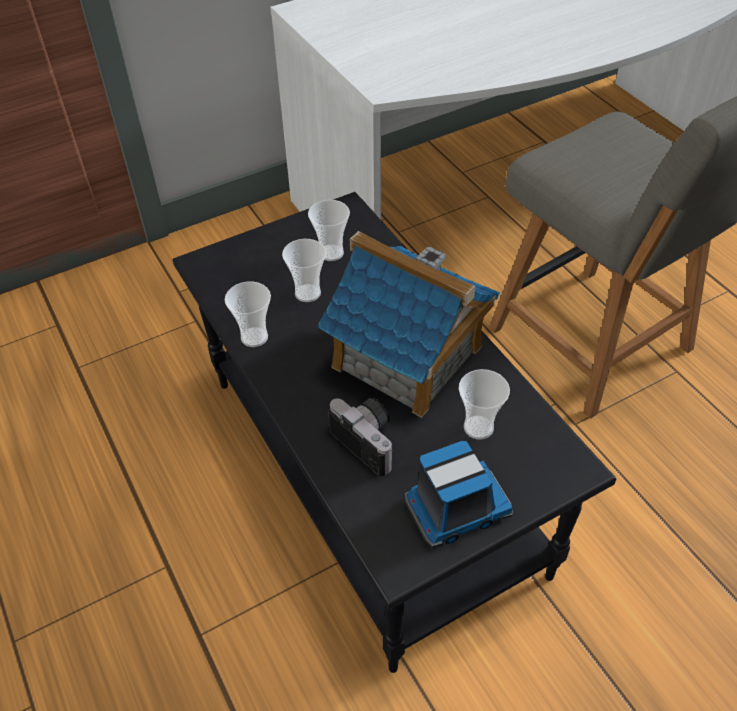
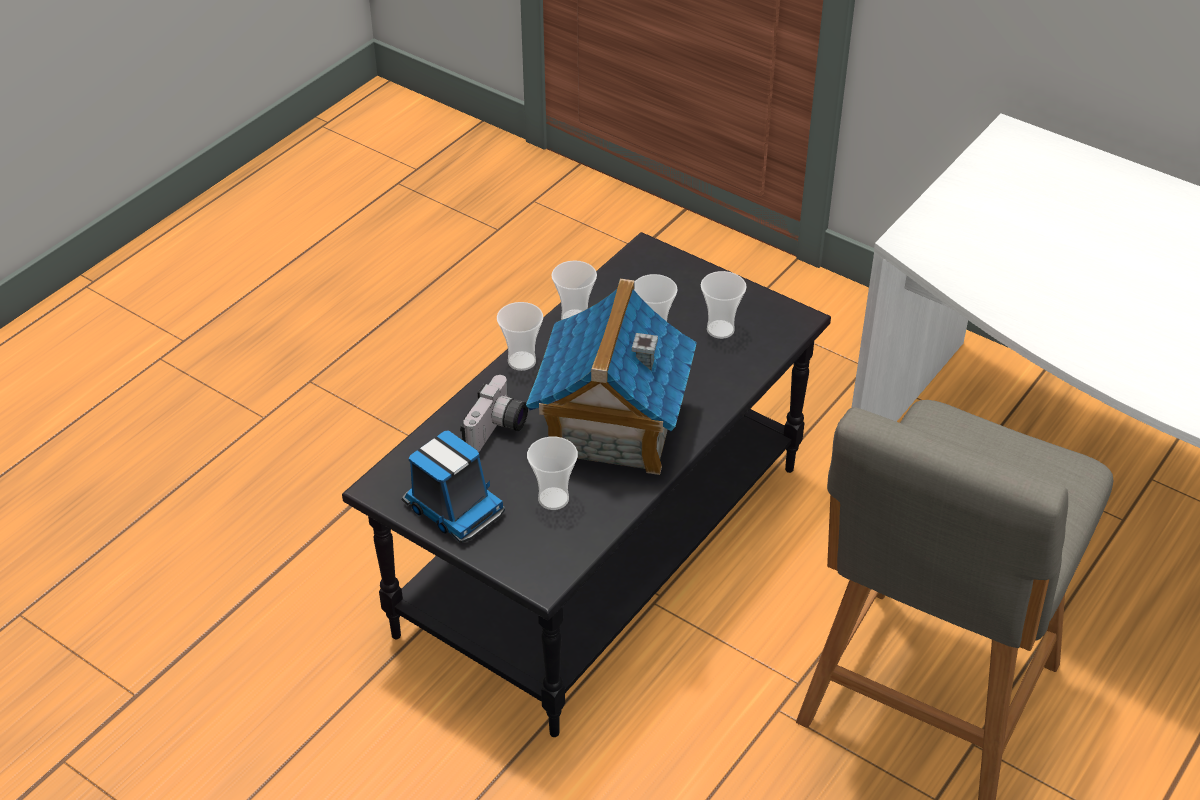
camera: 65 degrees right, 5 degrees down
(286, 392) = (521, 361): none -> cup

